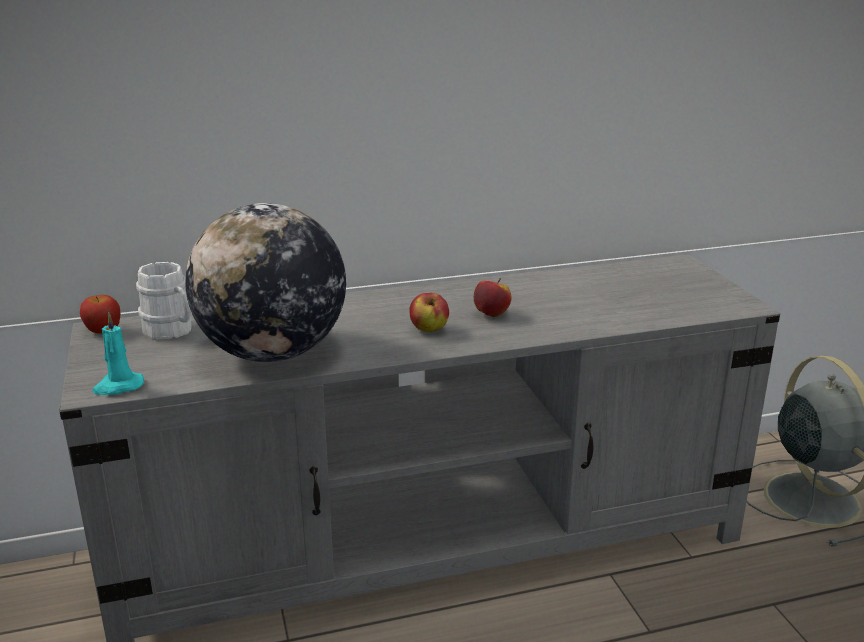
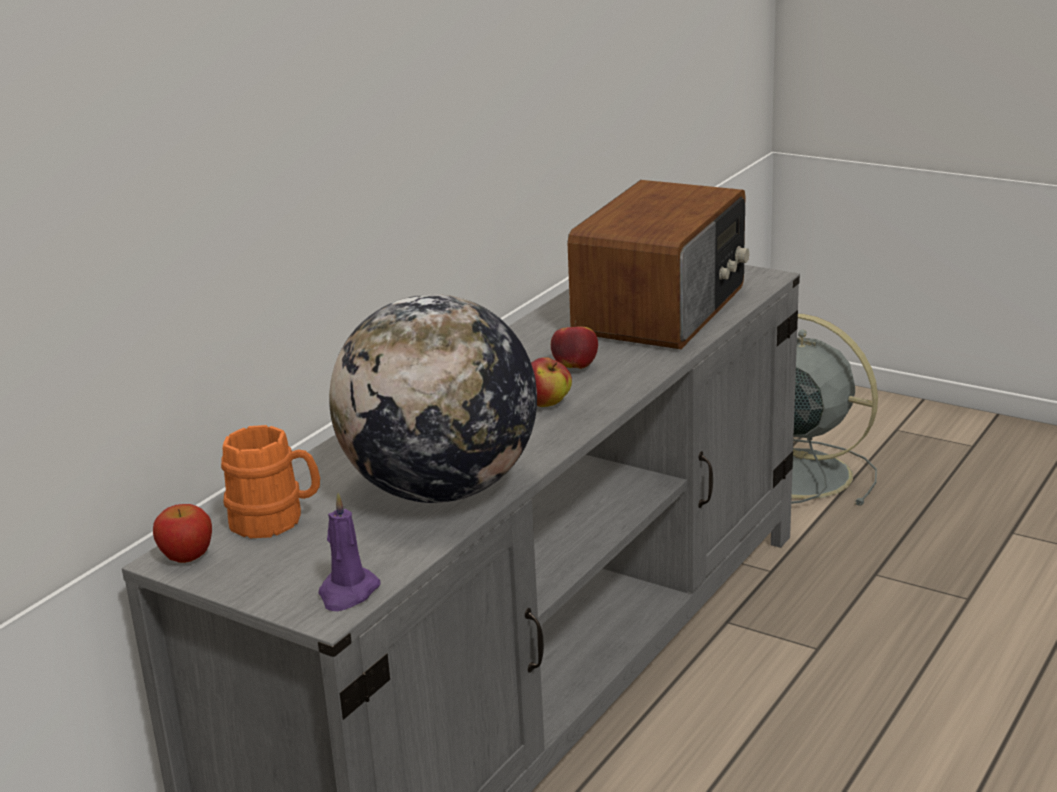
camera: 40 degrees left, 0 degrees up
(118, 386) = (347, 593): turquoise candle -> purple candle
(172, 331) = (276, 520): white mug -> orange mug
(623, 301) = (664, 310): none -> radio

